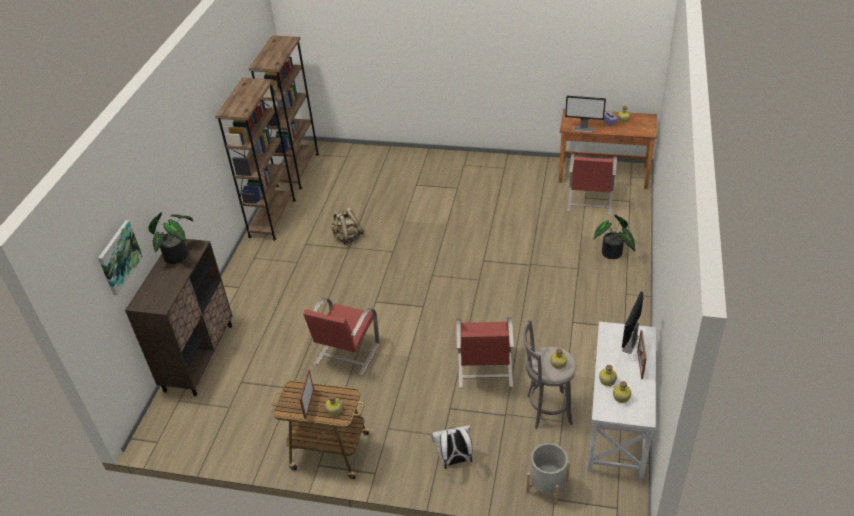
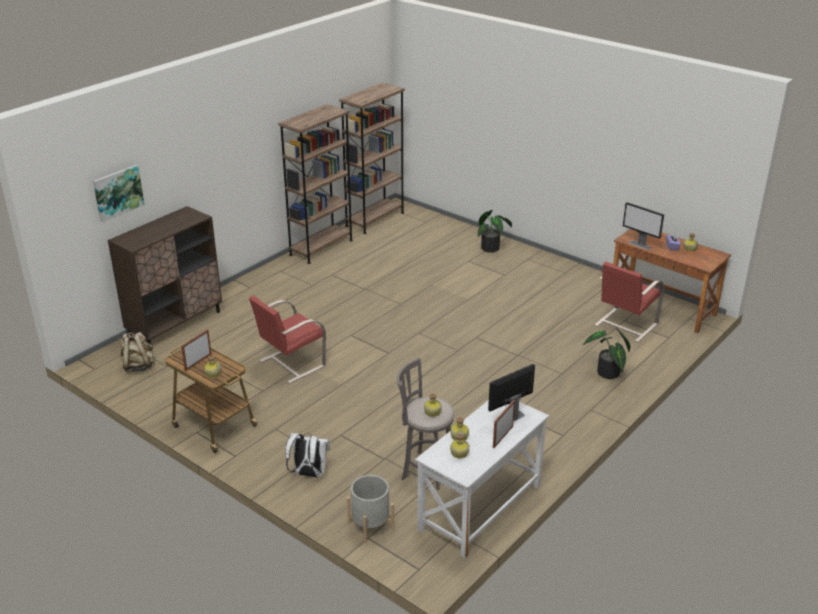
camera: 25 degrees right, 10 degrees down
(179, 255) = (180, 219): potted plant -> potted plant (492, 248)
(347, 237) = (371, 281): beige backpack -> beige backpack (138, 366)
(484, 371) = (397, 419): red chair -> none

